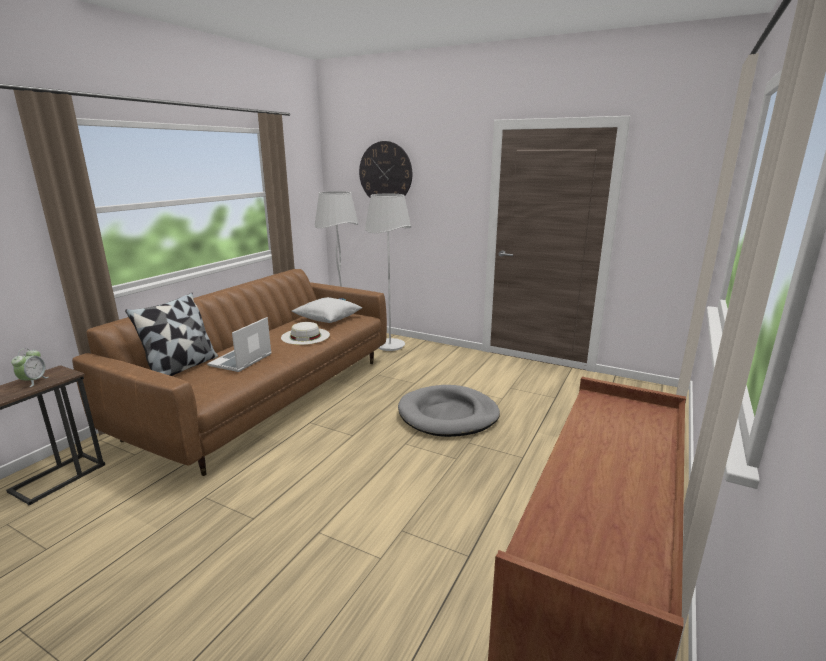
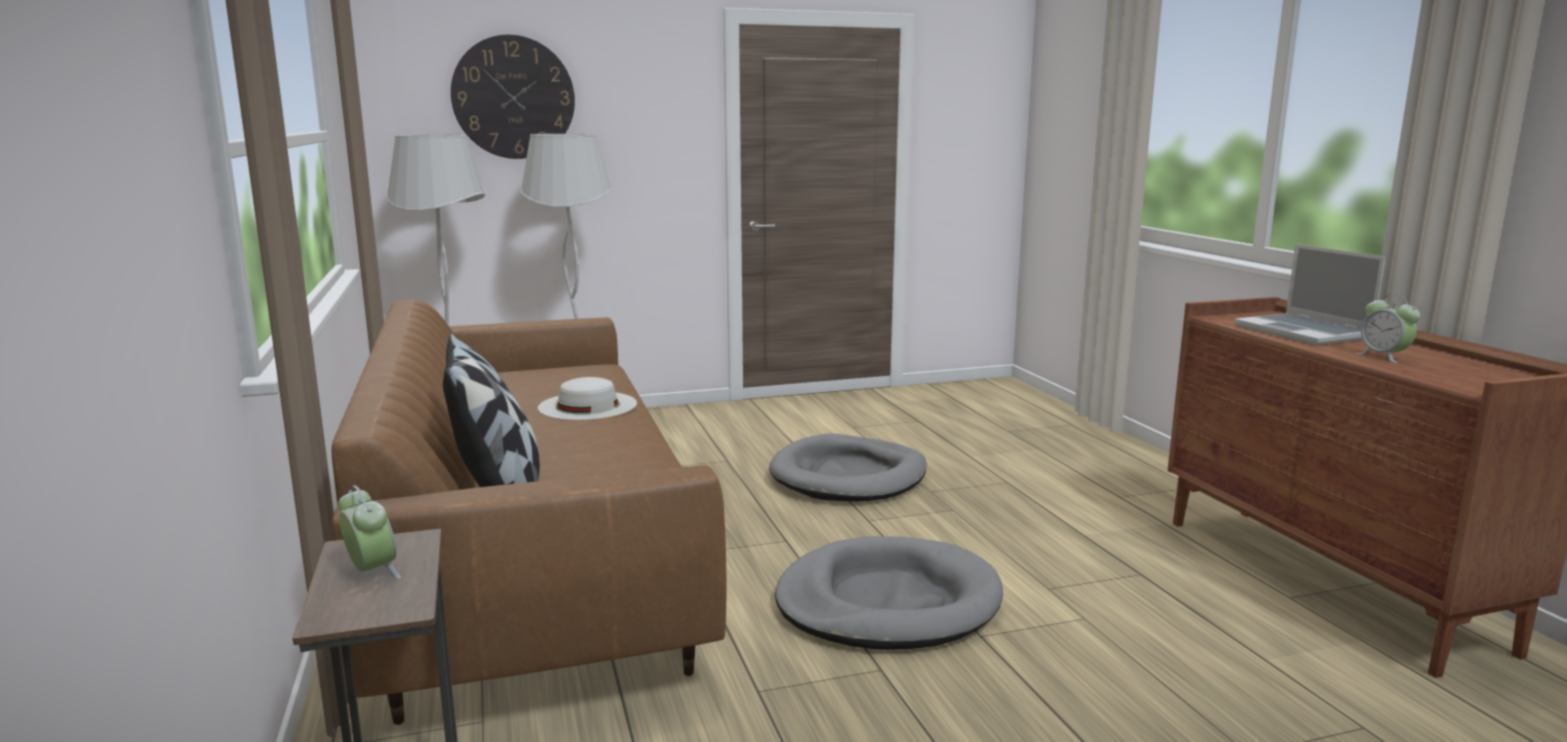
camera: 45 degrees left, 5 degrees down
(241, 360) = (582, 458): laptop -> laptop (1304, 332)
(322, 489) = (887, 602): none -> grey dog bed
(328, 319) = (550, 380): grey pillow -> none
(589, 486) = (1383, 357): none -> alarm clock

